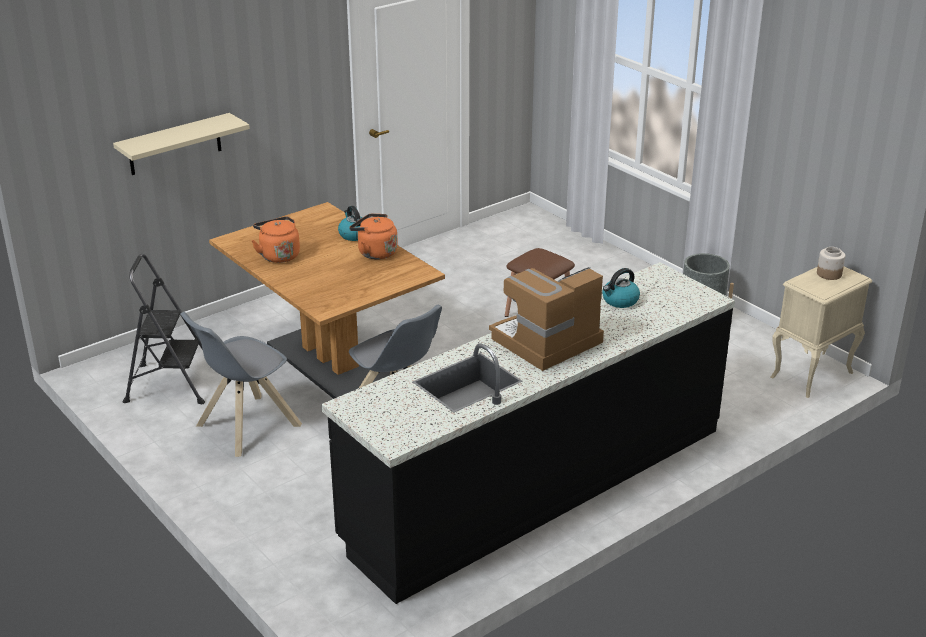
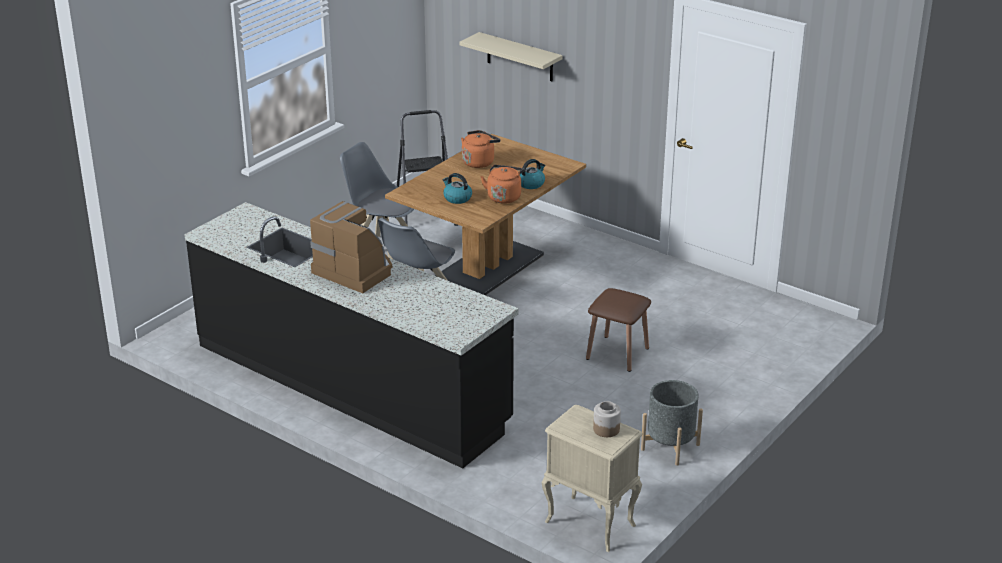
camera: 75 degrees right, 0 degrees up
(620, 301) = (435, 295): kettle -> kettle (457, 198)

